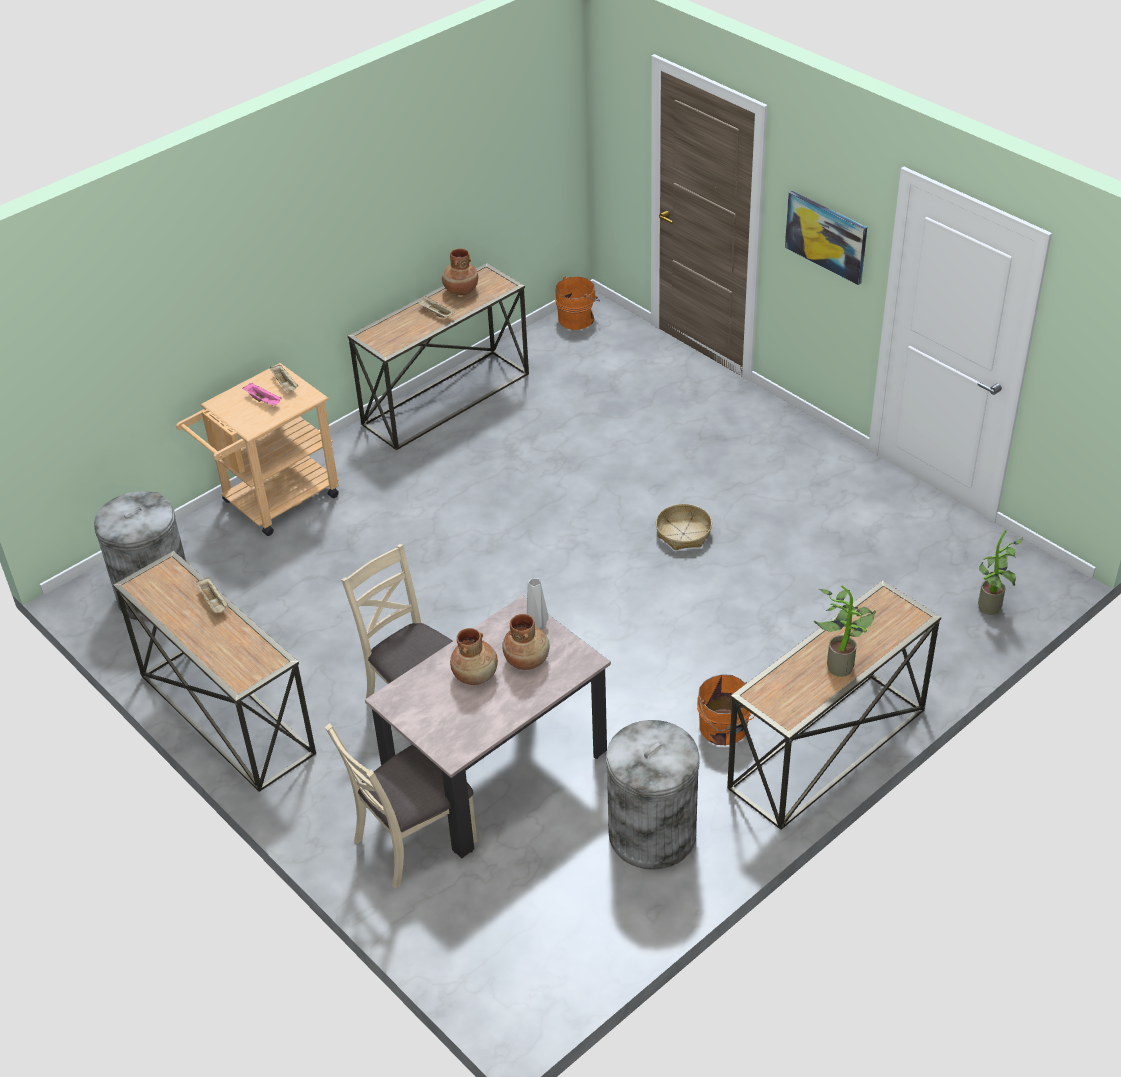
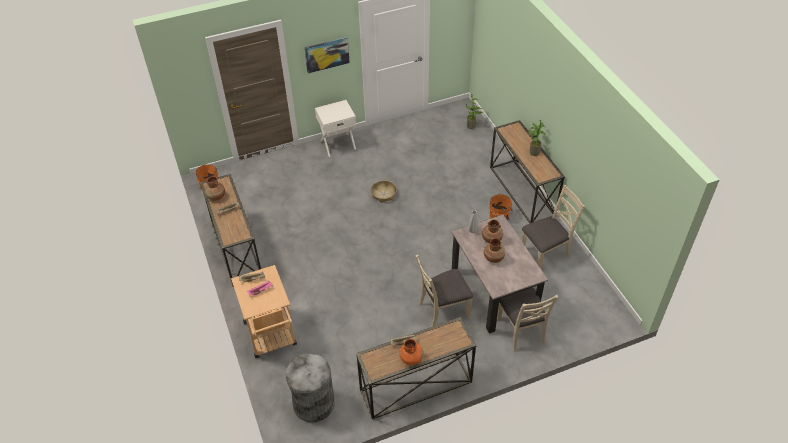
camera: 70 degrees left, 5 degrees up
(180, 621) = (411, 358): none -> orange vase
(652, 834) = (545, 253): grey trash can -> beige chair
(785, 429) = (338, 144): none -> white nightstand

